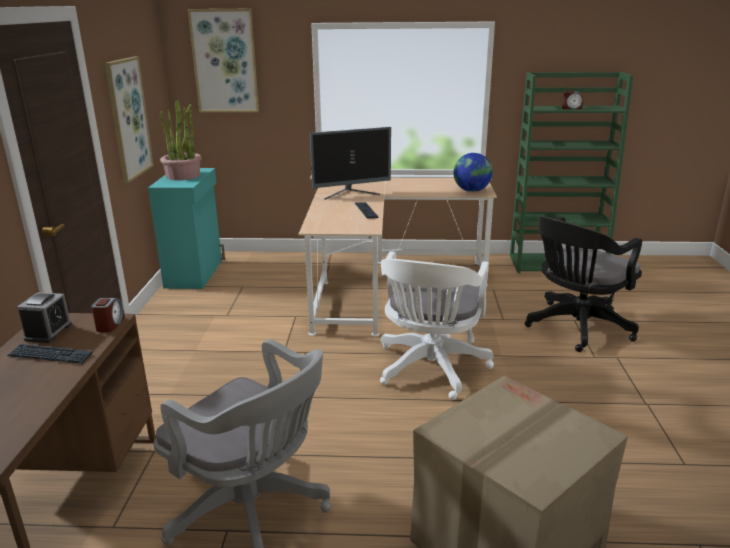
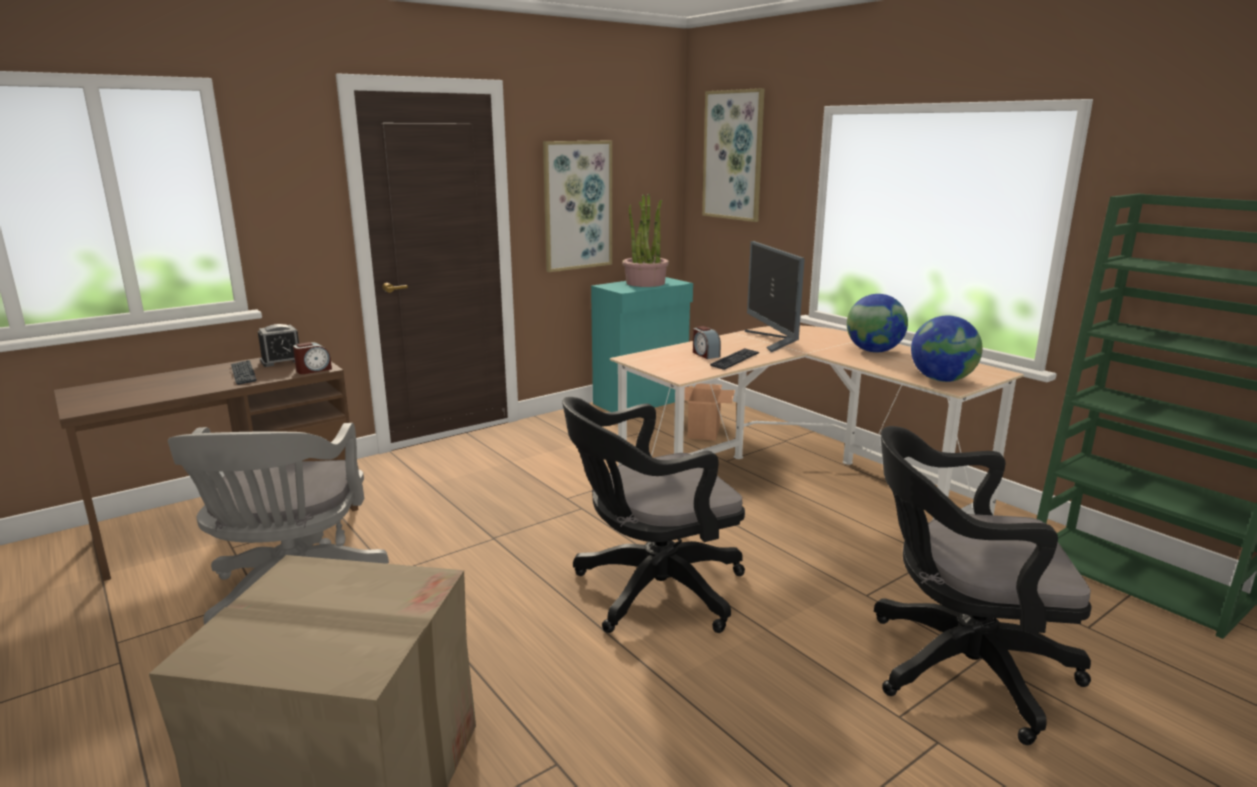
camera: 50 degrees right, 5 degrees down
(276, 276) = (703, 432): none -> cardboard box
(351, 194) = (774, 341): monitor -> monitor turned 45 degrees clockwise
(408, 185) = (874, 351): none -> globe
(430, 370) = (651, 591): white office chair -> black office chair
(571, 108) = (1206, 270): alarm clock -> alarm clock (705, 354)

